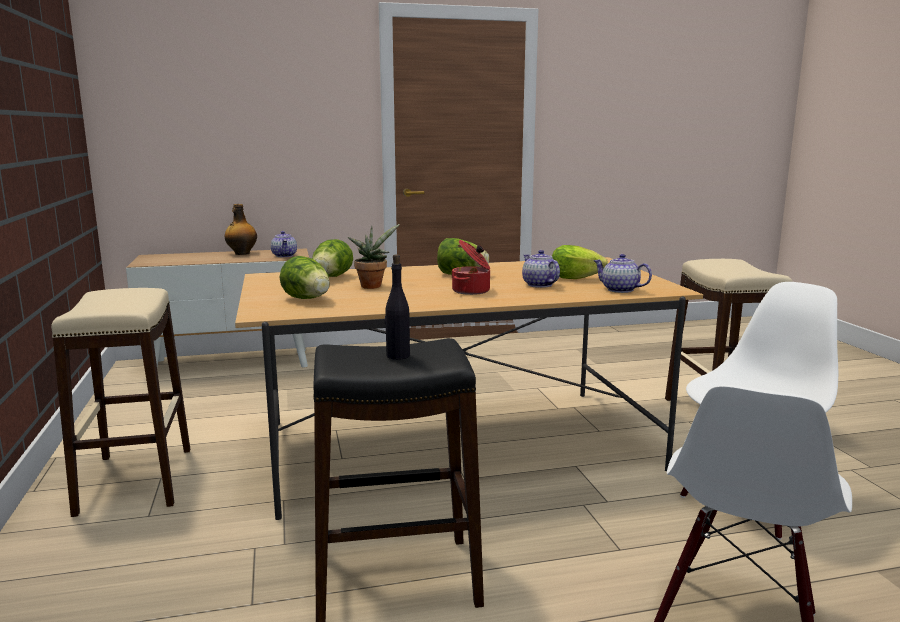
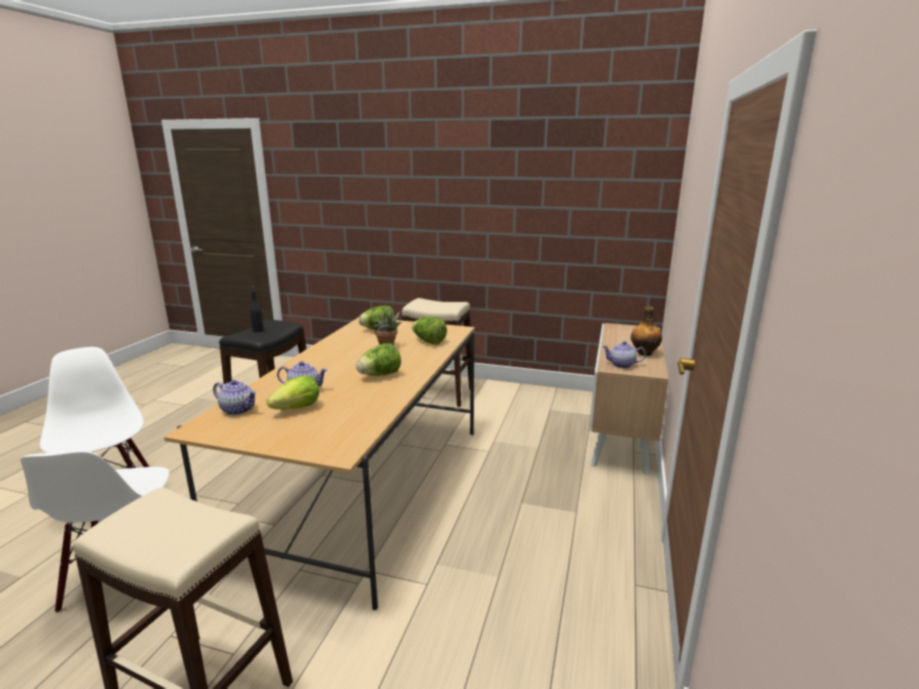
camera: 120 degrees right, 5 degrees up
(472, 291) = (327, 366): cooking pot -> none
(619, 290) = (238, 410): teapot -> teapot turned 45 degrees clockwise

